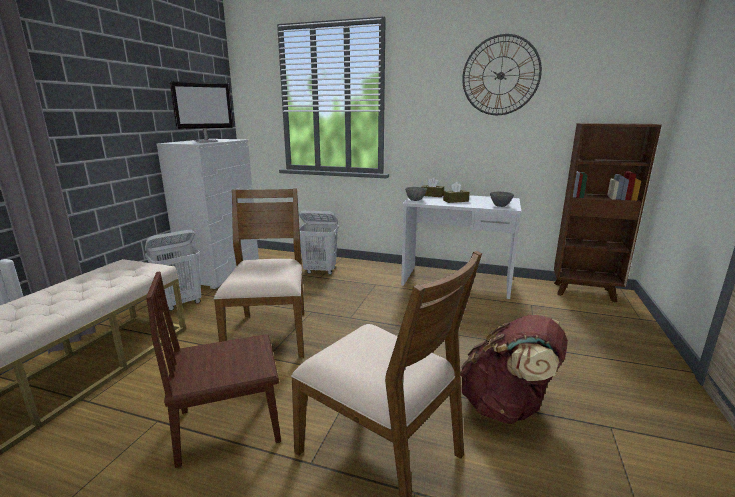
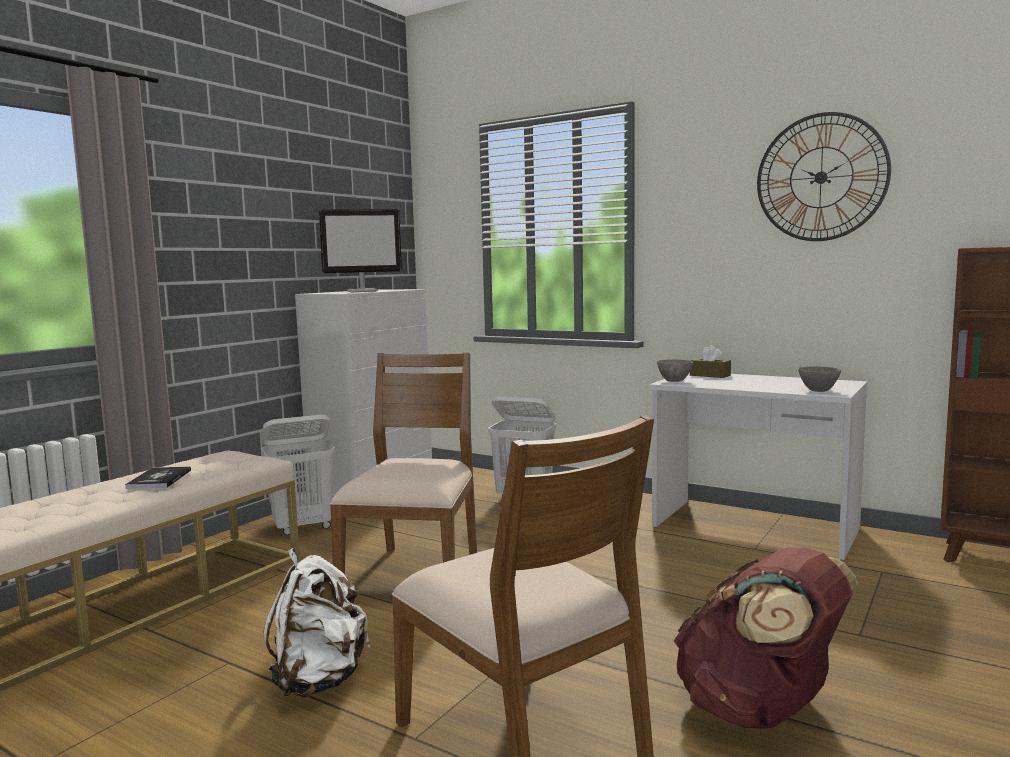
camera: 15 degrees right, 10 degrees down
(75, 290) = (159, 479): none -> book
(229, 425) = (319, 680): brown chair -> white backpack
(455, 201) = (744, 383): brown tissue box -> none

